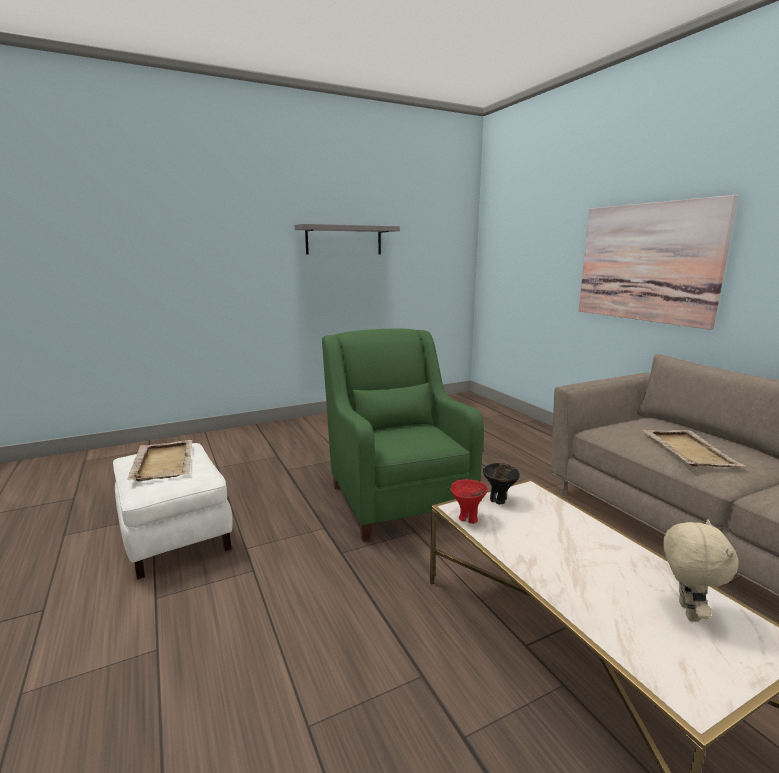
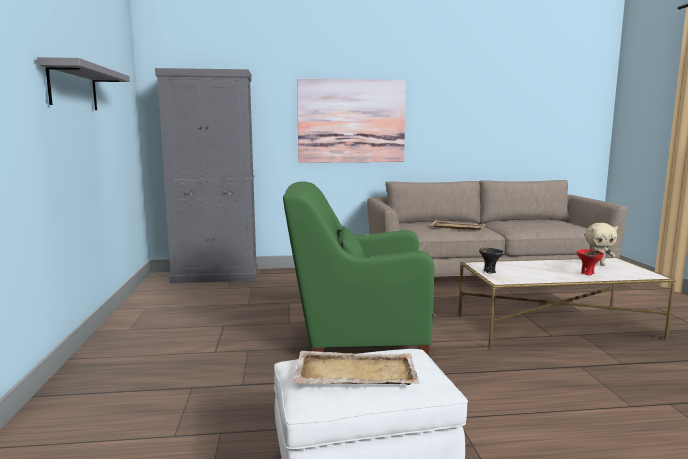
camera: 70 degrees left, 5 degrees down
(468, 519) = (514, 280): red bowl -> red bowl (588, 273)
(490, 410) = (216, 276): none -> grey cabinet
(685, 611) = (598, 265): beige plush toy -> beige plush toy turned 150 degrees clockwise

